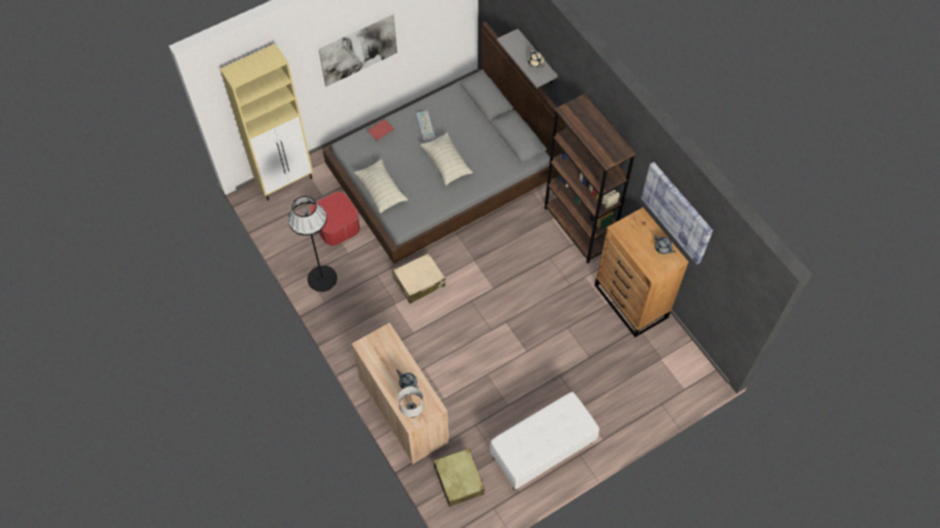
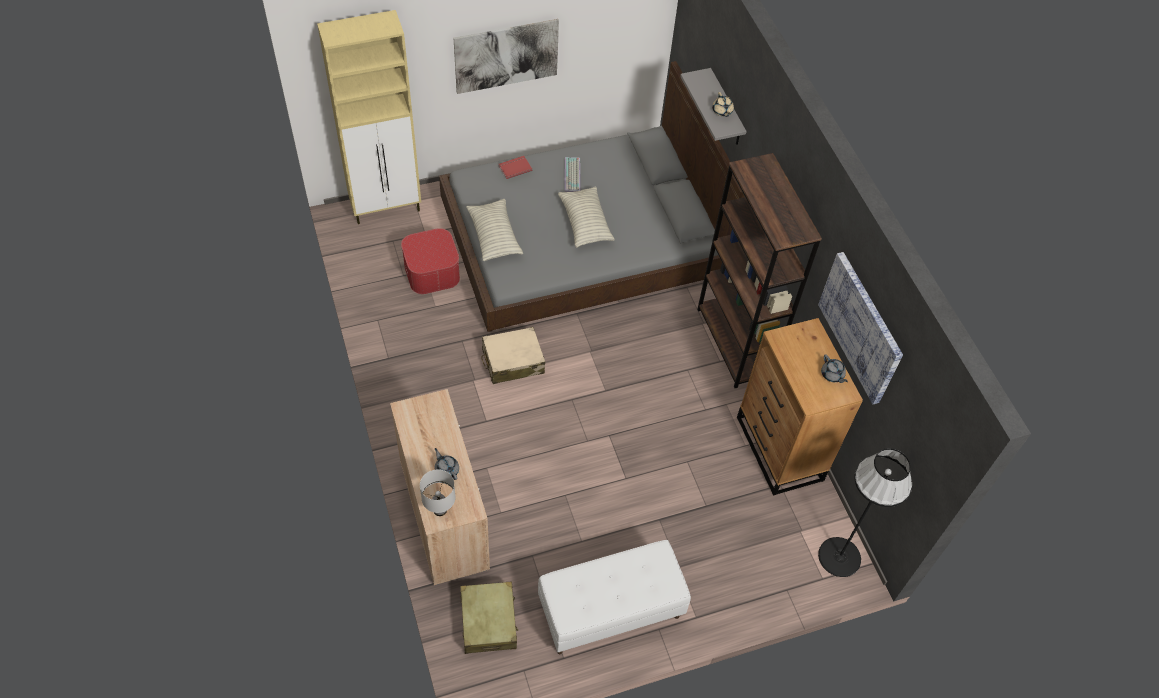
camera: 10 degrees right, 5 degrees down
(322, 278) = (393, 329): black floor lamp -> black floor lamp (839, 557)

